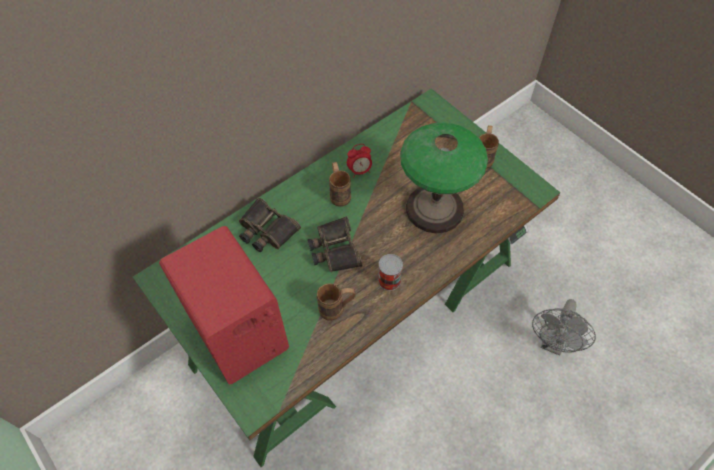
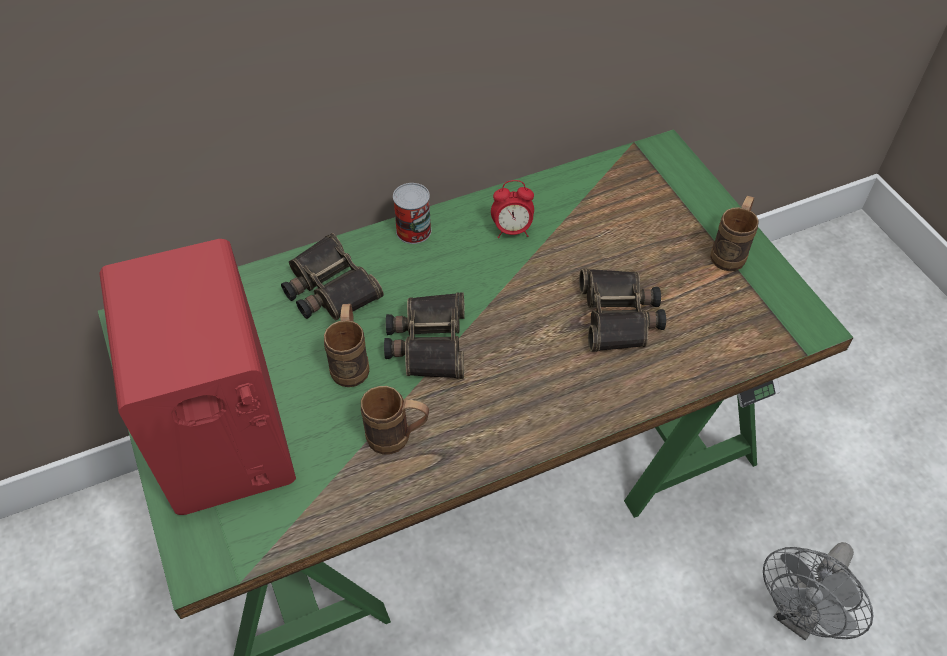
camera: 15 degrees right, 5 degrees down
(339, 193) = (466, 257): brown mug -> brown mug (351, 362)
(389, 280) = (503, 412): can -> can (413, 231)
(435, 209) = (620, 316): table lamp -> binoculars

